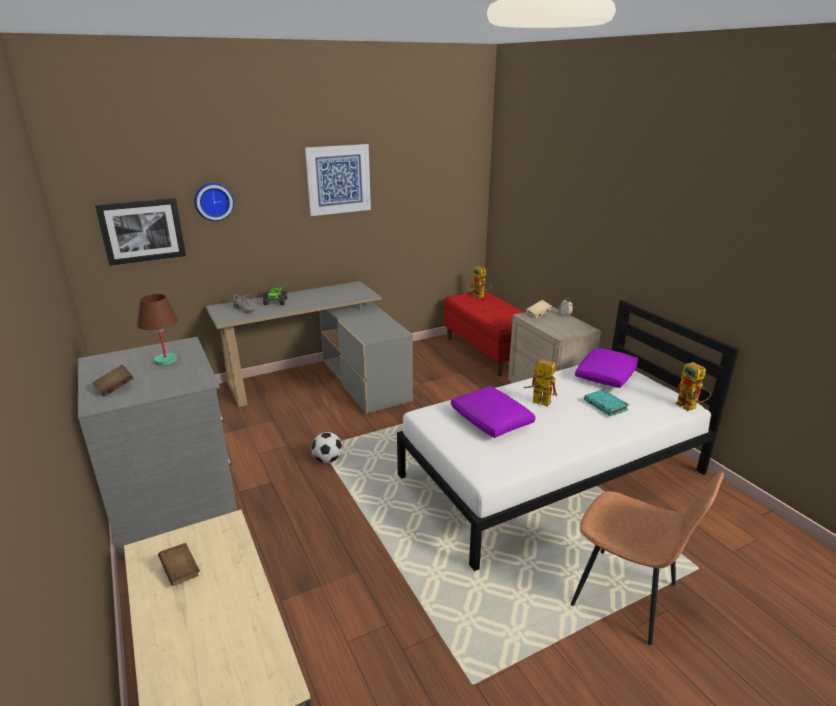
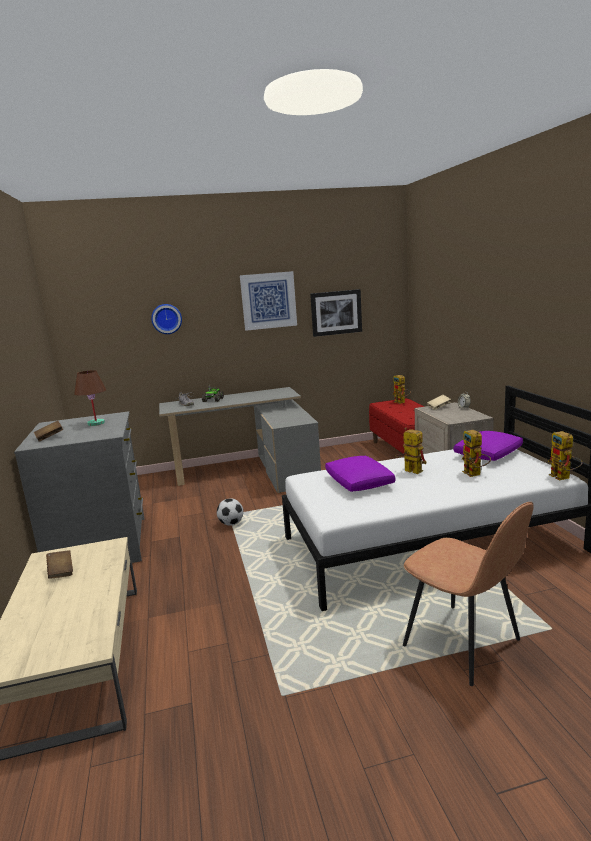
camera: 15 degrees right, 10 degrees down
(142, 231) = (112, 341): picture -> picture (336, 312)
(606, 405) = (475, 474): turquoise book -> toy robot

